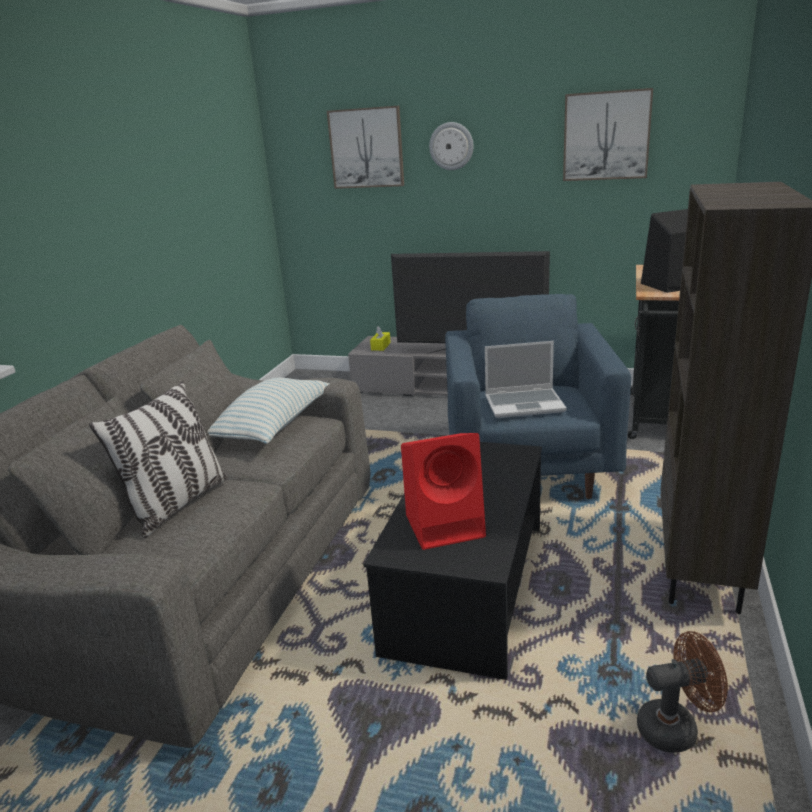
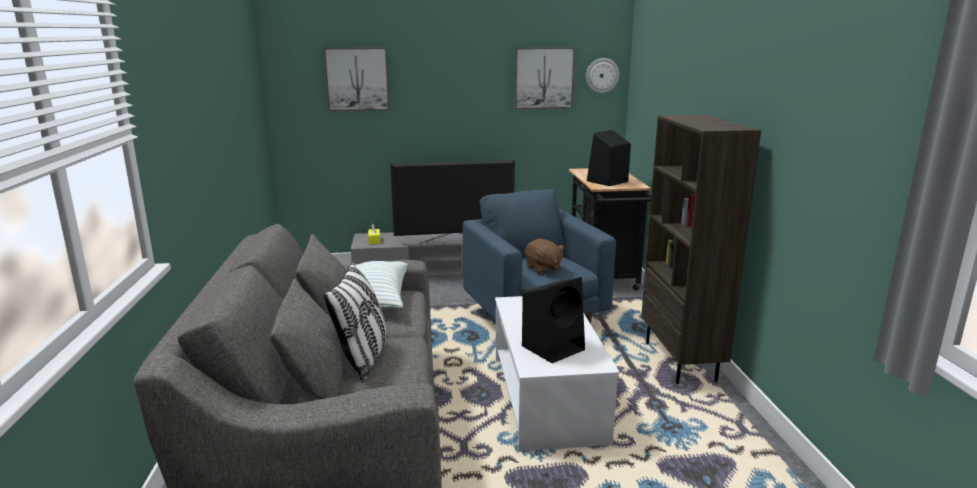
camera: 25 degrees left, 5 degrees down
(446, 525) = (554, 347): red speaker -> black speaker
(451, 146) = (429, 80): wall clock -> wall clock (602, 75)
(467, 585) = (547, 397): black coffee table -> white coffee table
(525, 404) = (543, 268): laptop -> brown plush toy
(675, 727) = (721, 446): brown fan -> none

